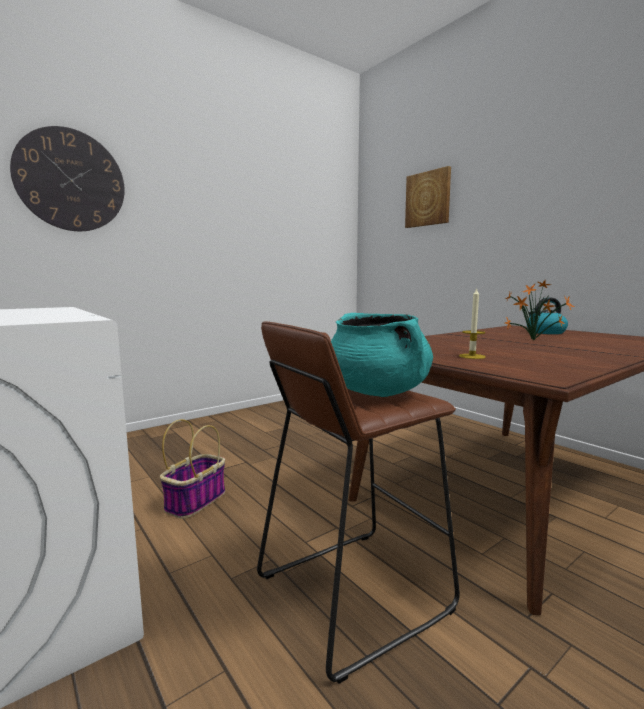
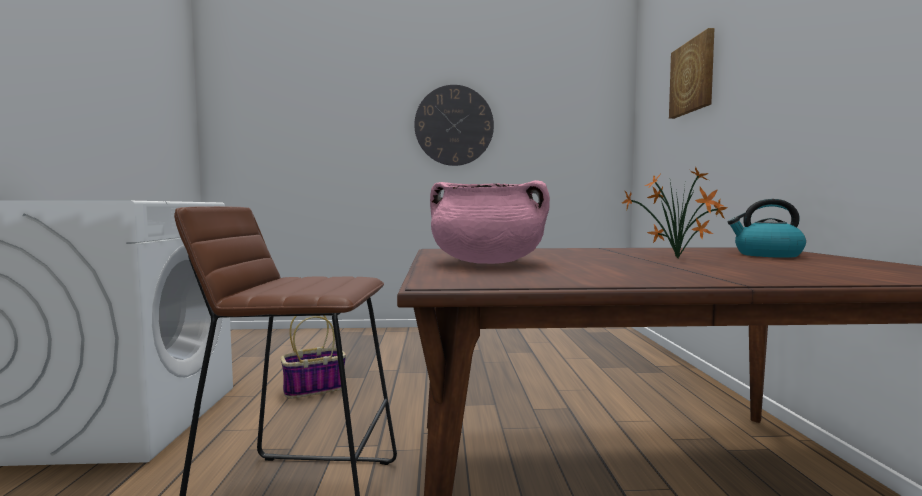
camera: 35 degrees right, 5 degrees down
(71, 180) = (321, 109): wall clock -> wall clock (454, 125)
(377, 392) = (318, 283): turquoise cooking pot -> none
(472, 356) = (487, 263): candle -> pink cooking pot

